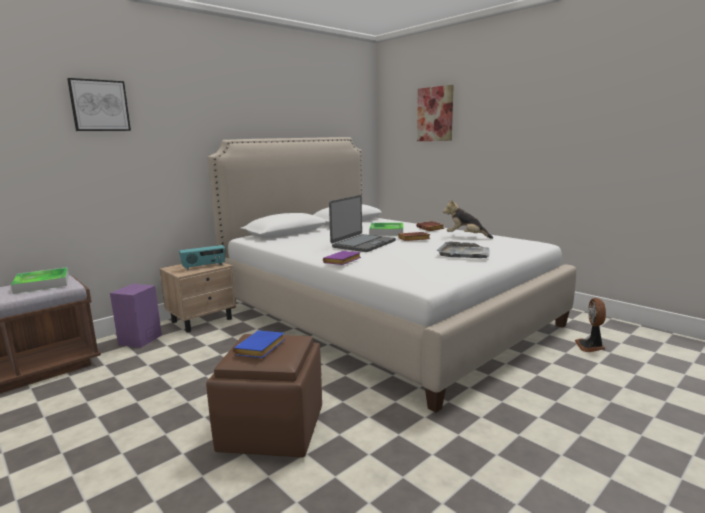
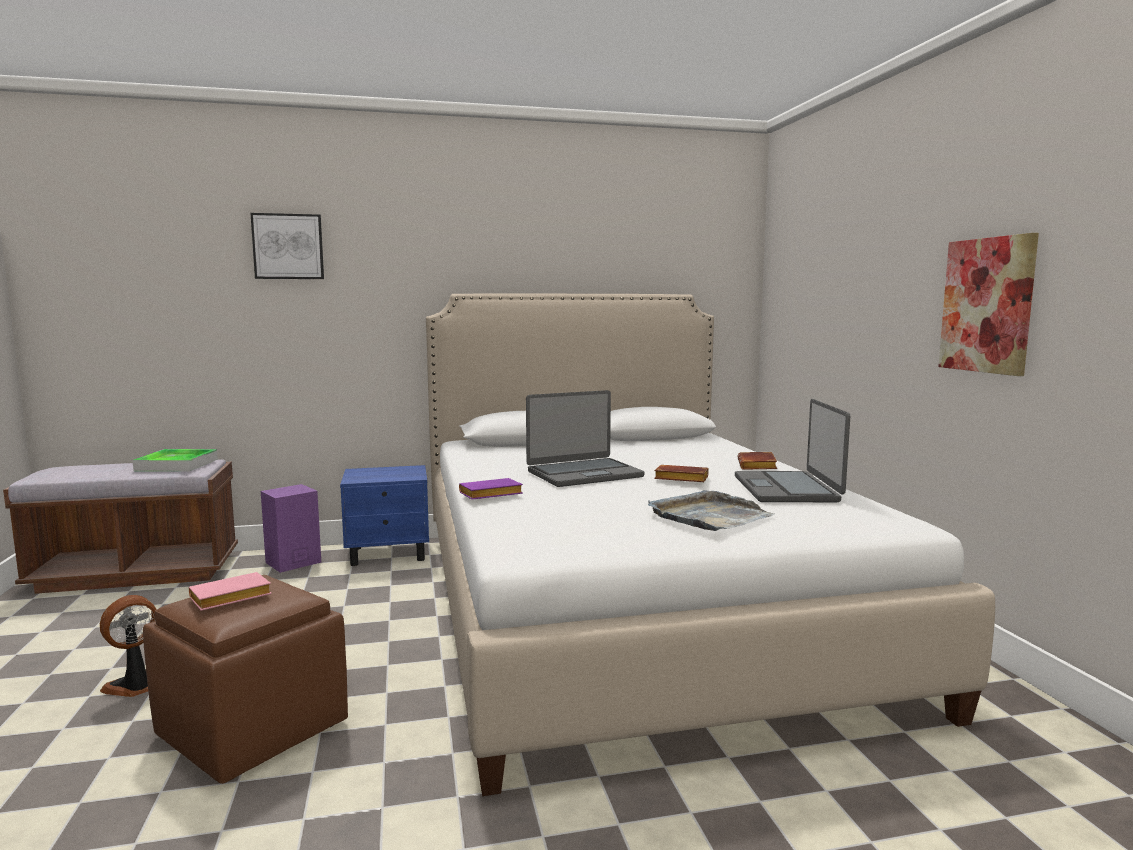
camera: 30 degrees right, 5 degrees down
(203, 320) = (389, 554): beige nightstand -> blue nightstand
(204, 266) = (392, 475): radio -> none
(260, 349) = (229, 599): blue book -> pink book
(386, 232) = (671, 460): tray -> none
(435, 114) = (836, 254): picture -> picture (987, 305)
(466, 237) = (787, 489): plush toy -> laptop
(590, 346) = (971, 787): fan -> fan (135, 686)

